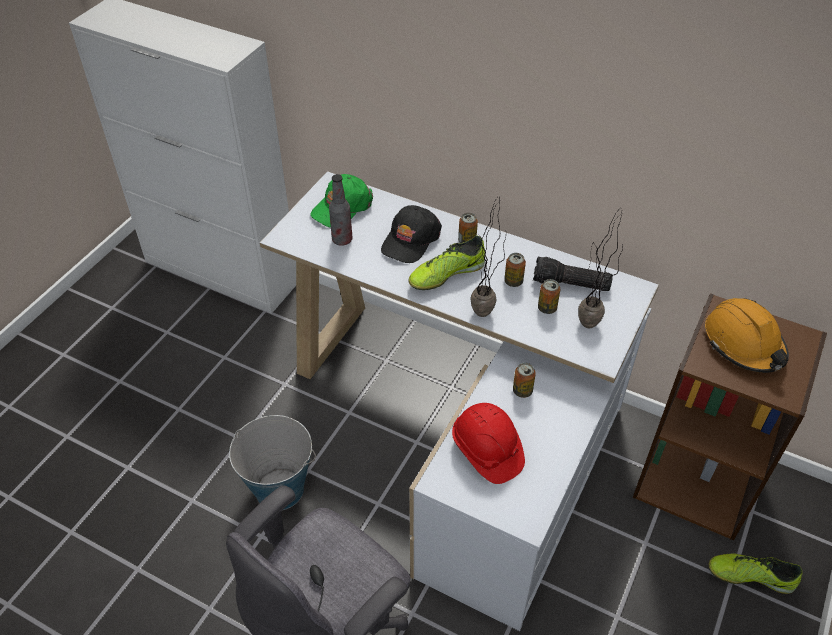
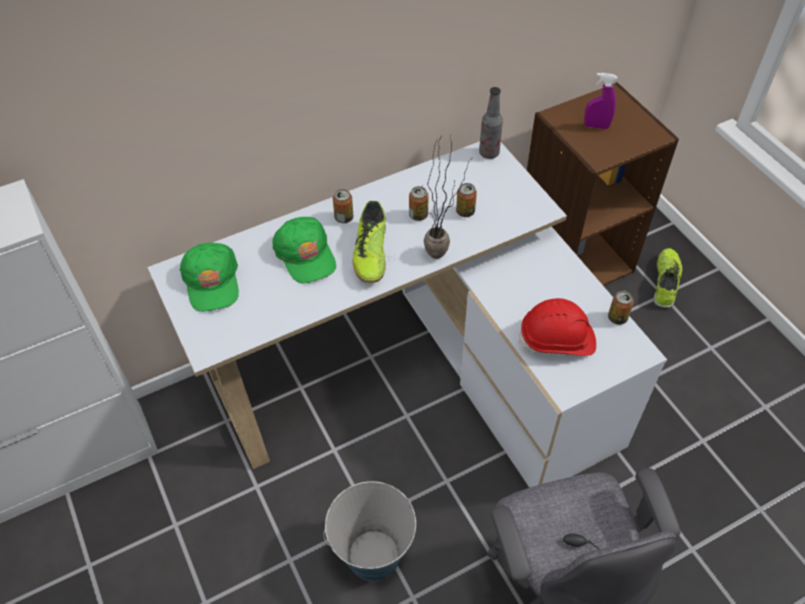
camera: 55 degrees left, 5 degrees up
(342, 240) = (257, 304): bottle -> bottle (489, 153)
(410, 240) = (305, 255): black cap -> green cap
(522, 391) = (514, 283): can -> can (617, 318)
(569, 284) = (451, 183): flashlight -> none
(587, 330) = (508, 202): potted plant -> none
(744, 344) = (596, 126): orange hard hat -> purple spray bottle
(750, 576) = (666, 282): shoe -> shoe turned 150 degrees clockwise

